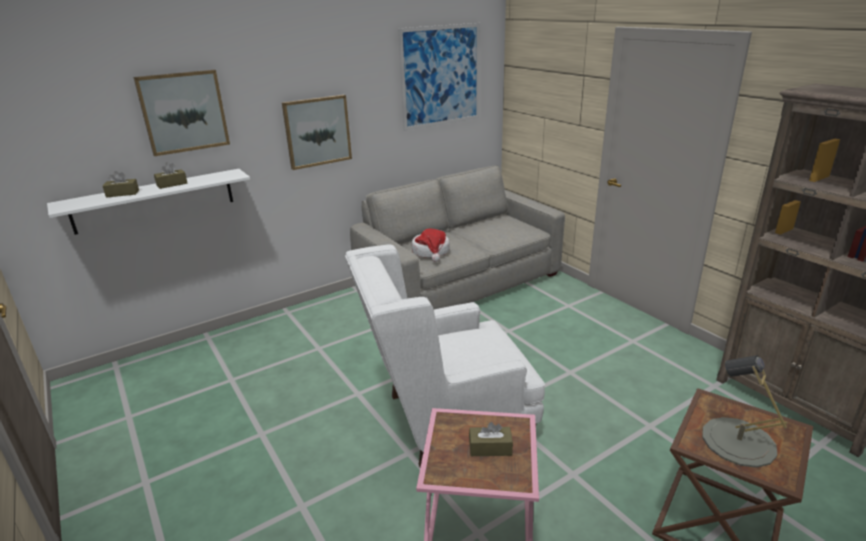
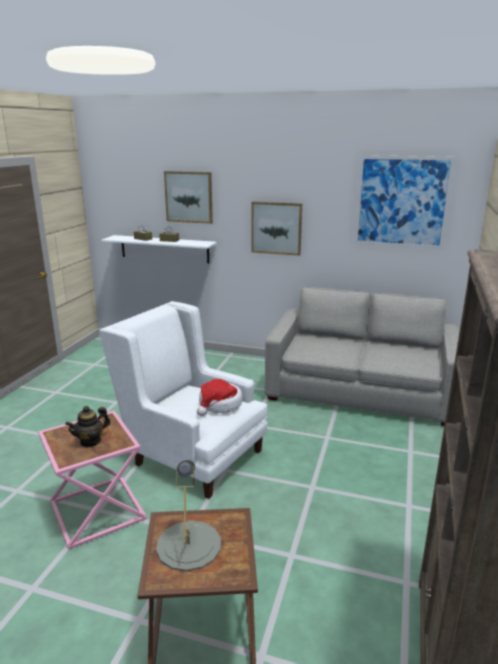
camera: 50 degrees right, 5 degrees down
(431, 252) = (315, 347): hat -> hat (219, 405)
(490, 448) = (90, 441): brown tissue box -> teapot

